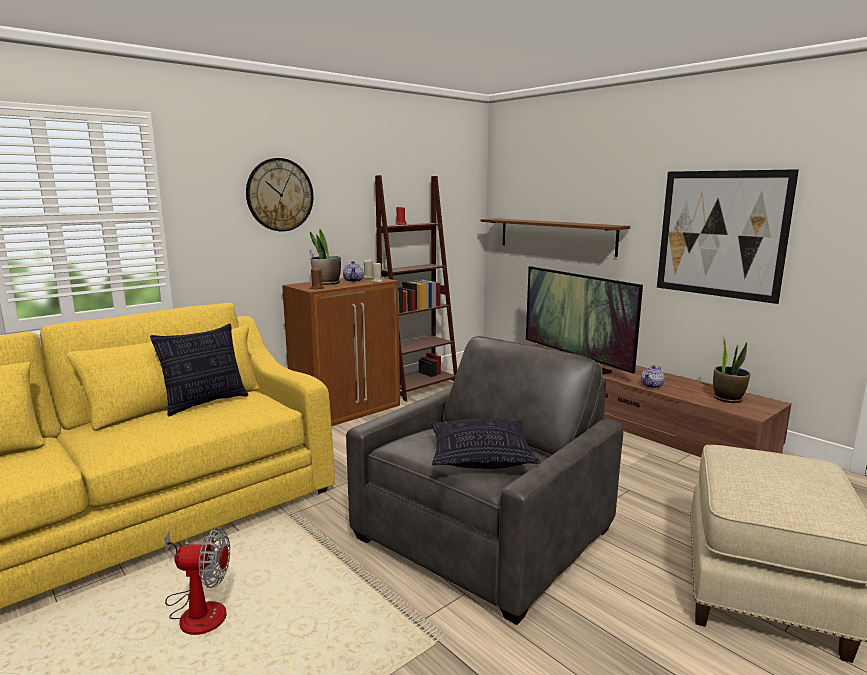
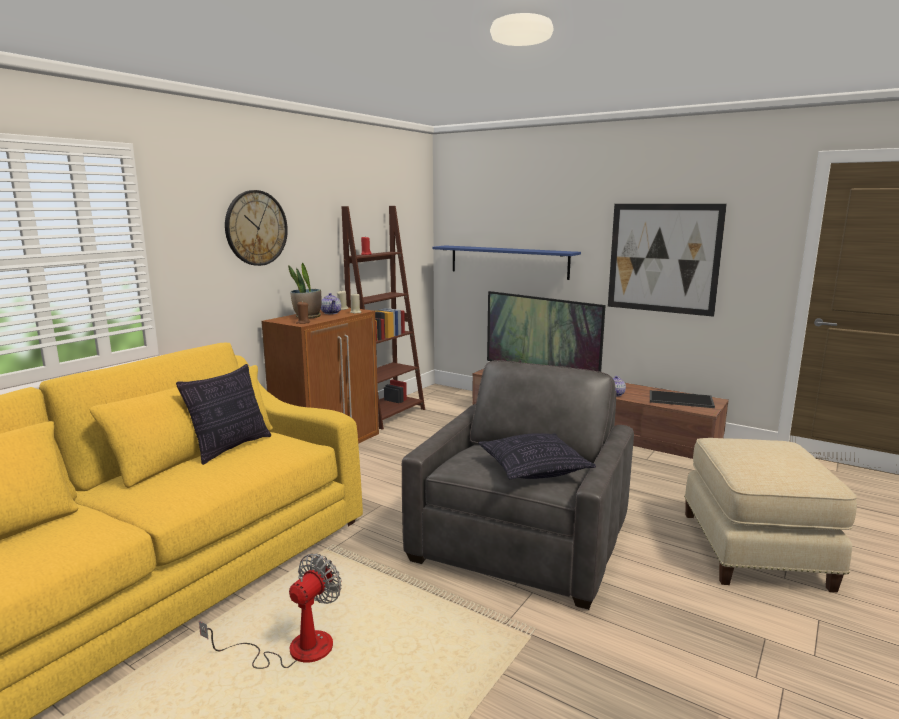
camera: 15 degrees left, 0 degrees up
(198, 610) = (294, 649): fan -> fan turned 45 degrees counterclockwise
(556, 236) = (508, 261): brown shelf -> blue shelf
(727, 399) = (680, 400): potted plant -> tray

